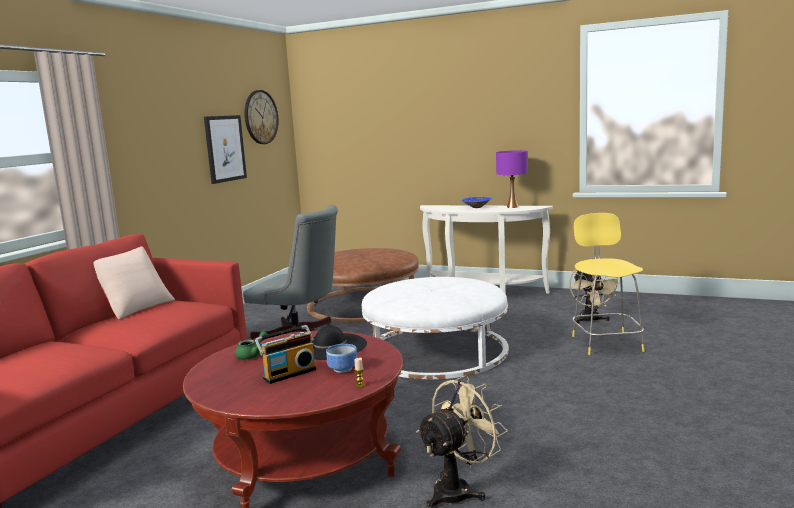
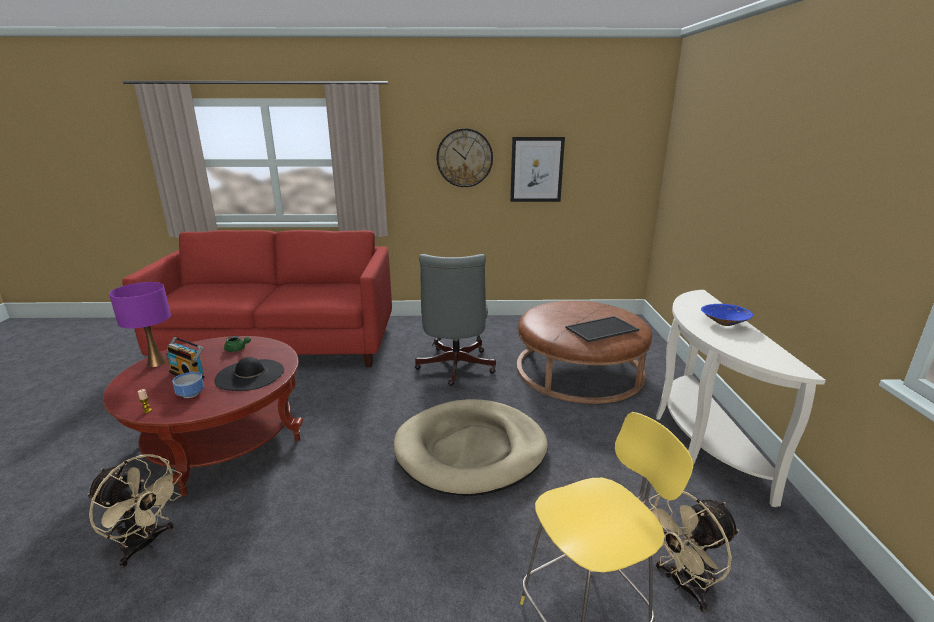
camera: 65 degrees right, 10 degrees up
(135, 307) = (334, 283): beige pillow -> none
(260, 117) = (603, 140): wall clock -> wall clock (464, 158)
(387, 254) = (602, 329): none -> tray
(436, 350) = (471, 450): white ottoman -> beige dog bed
(512, 207) = (763, 347): purple table lamp -> purple table lamp (156, 363)

